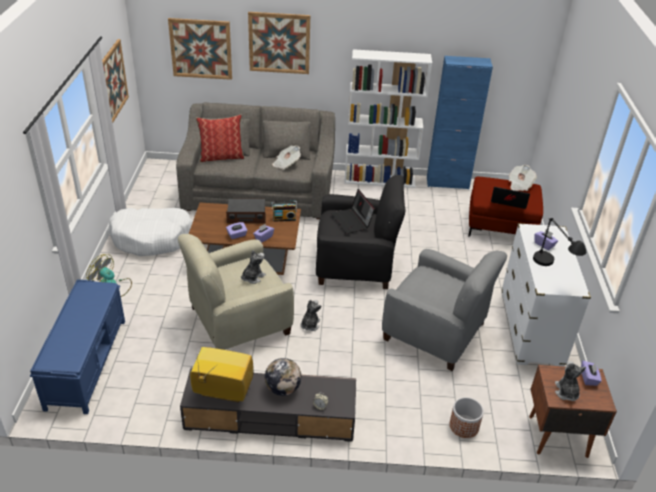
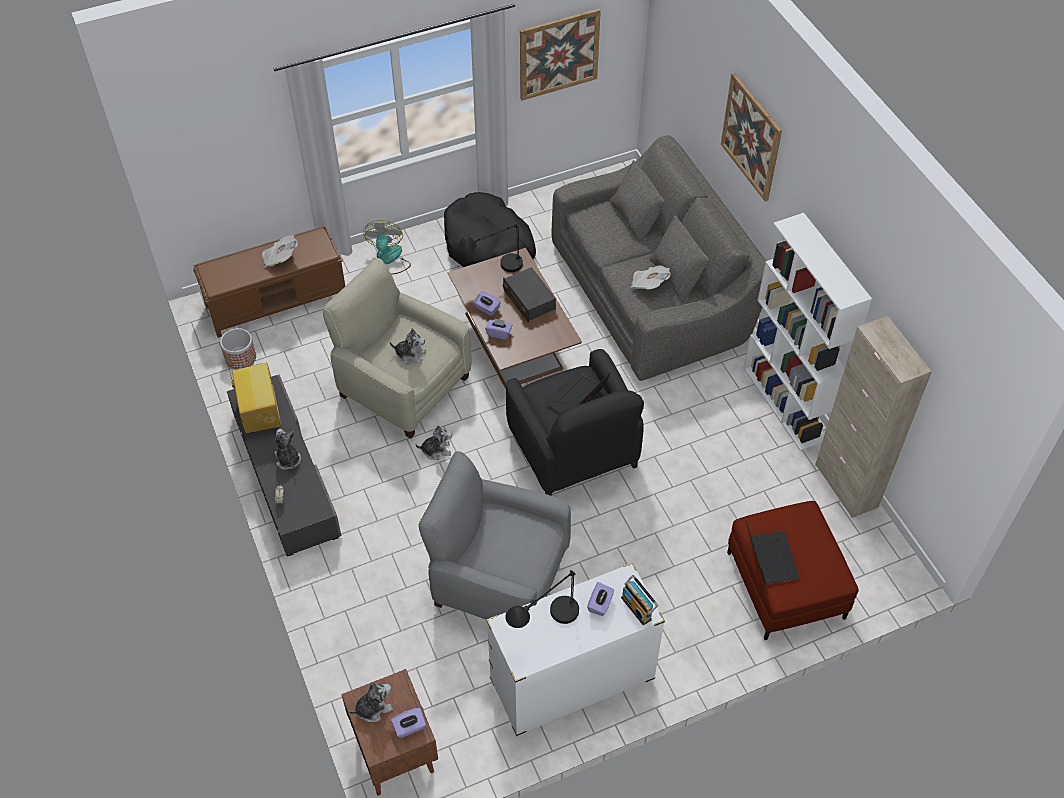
camera: 65 degrees right, 15 degrees up
(87, 362) = (277, 301): blue bench -> brown bench
(152, 238) = (489, 246): white dog bed -> black dog bed
(201, 49) = (692, 78): picture -> none
(206, 221) = (493, 271): none -> black table lamp
(221, 157) = (614, 219): pillow -> none
(283, 389) = (288, 459): globe -> plush toy
(284, 218) = (550, 335): radio -> radio (638, 608)
(435, 332) = (498, 577): grey armchair -> grey armchair turned 105 degrees clockwise
(447, 183) = (846, 486): blue cabinet -> beige cabinet
(463, 426) = (360, 653): planter -> planter (241, 358)
(519, 185) = (829, 561): newspaper -> newspaper (280, 258)

